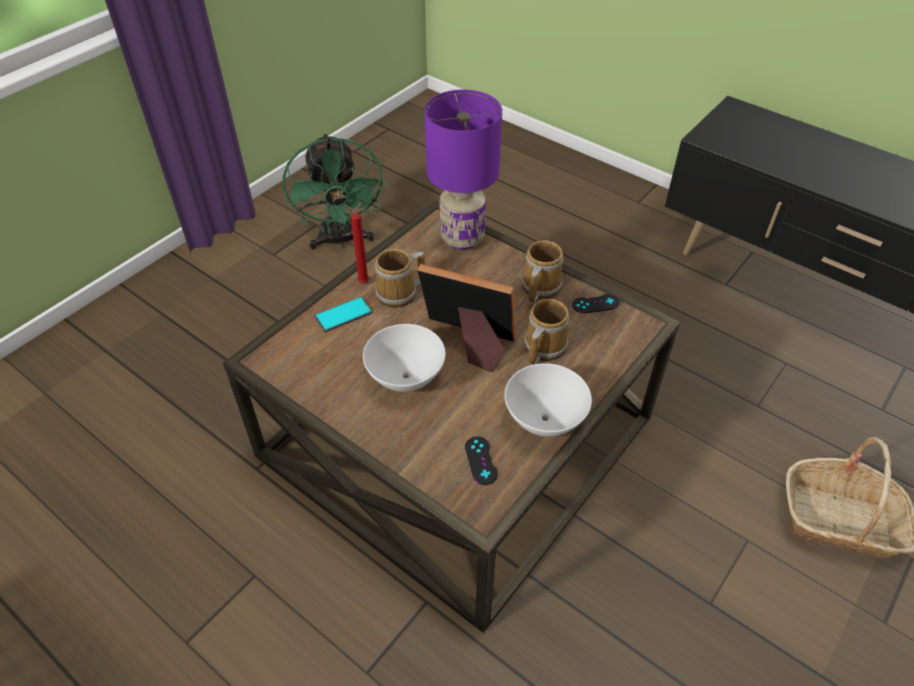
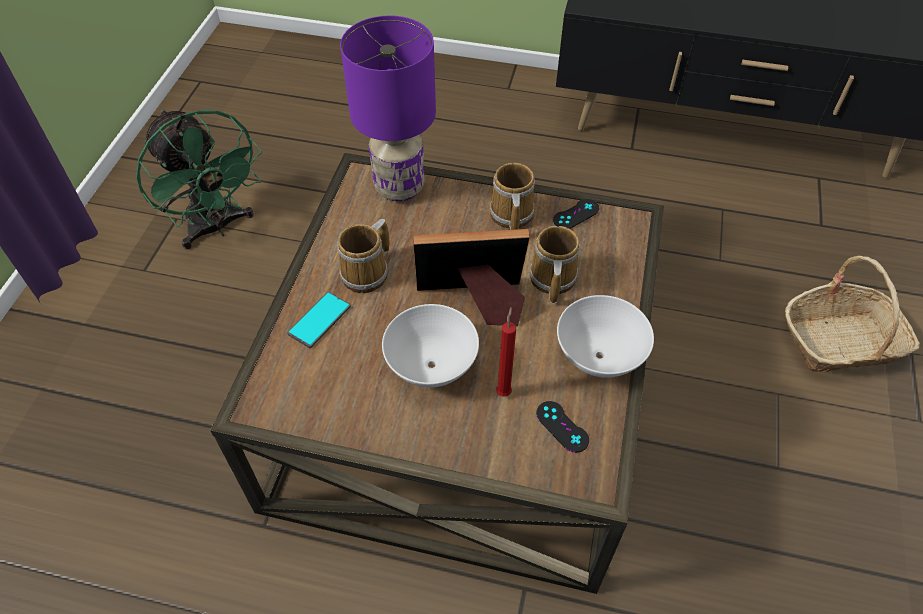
camera: 25 degrees left, 5 degrees up
(365, 281) = (321, 272): red candle -> red candle (504, 391)

